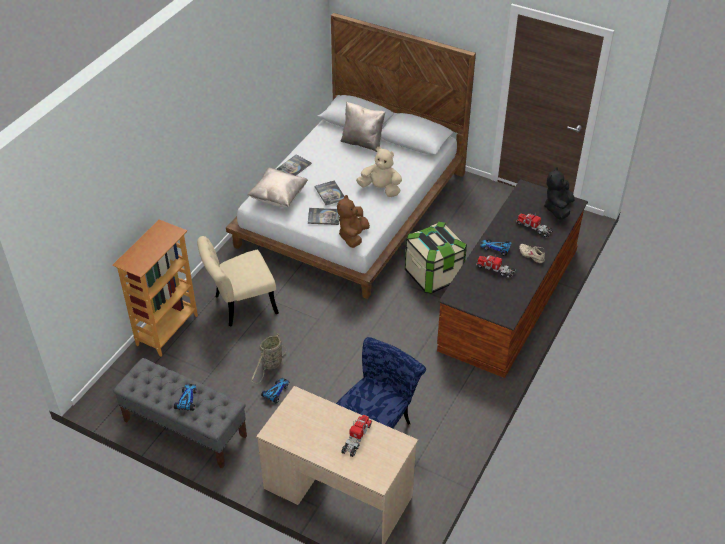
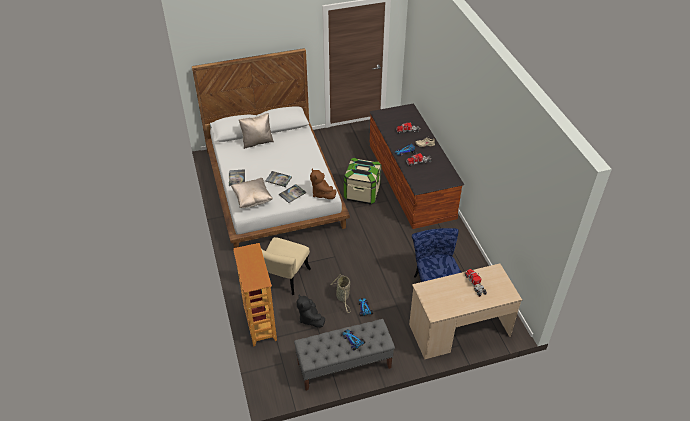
camera: 45 degrees left, 0 degrees up
(380, 189) = (301, 160): beige plush toy -> none
(558, 209) = (406, 115): black plush toy -> black plush toy (310, 318)

